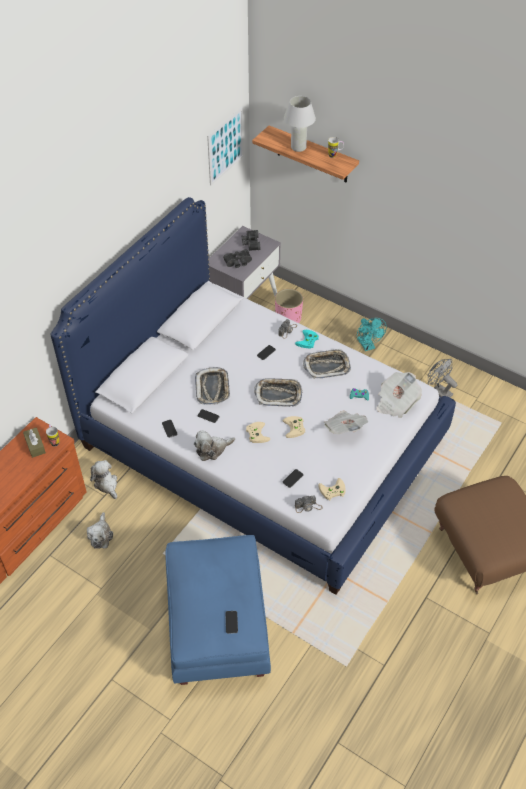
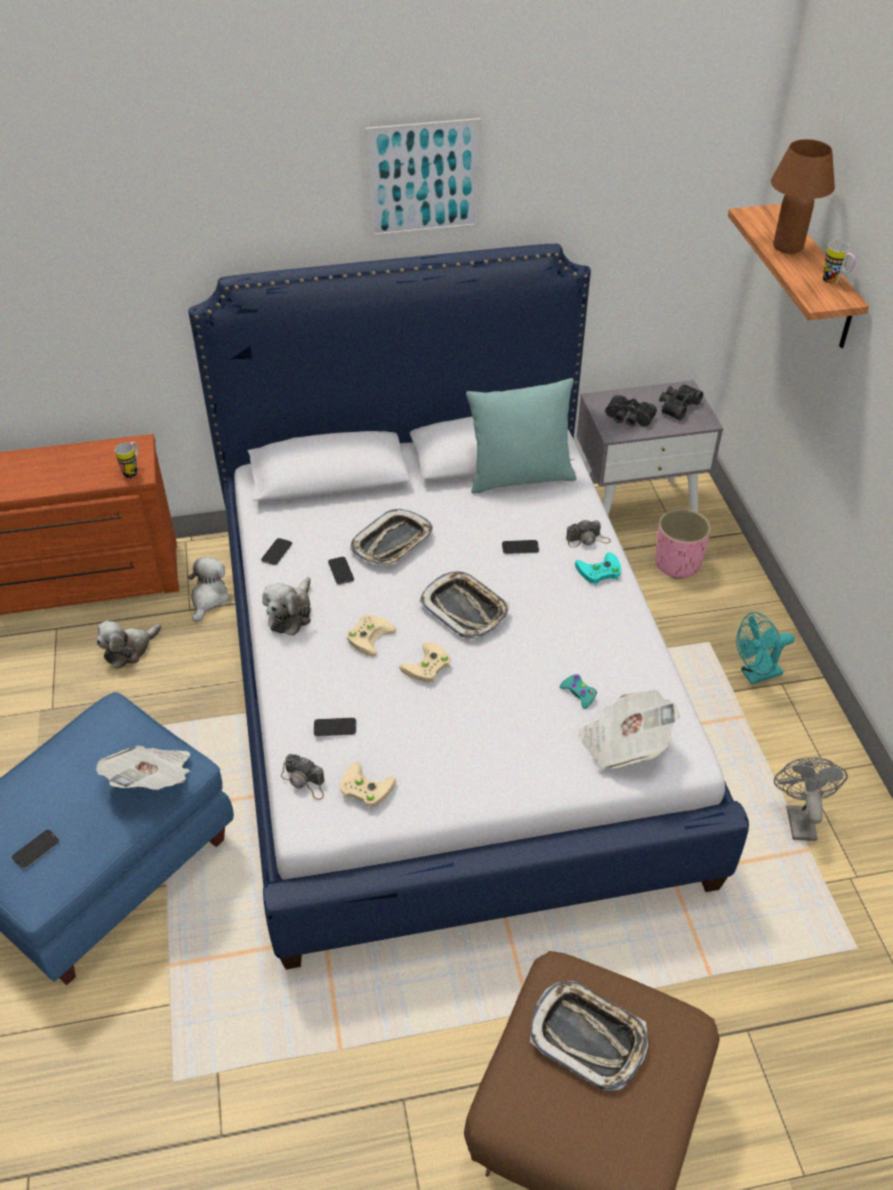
camera: 45 degrees right, 5 degrees down
(35, 445) = (108, 462): brown tissue box -> none
(212, 449) = (291, 613): plush toy -> plush toy turned 90 degrees counterclockwise
(225, 146) = (688, 207): picture -> picture (424, 179)
(227, 321) = (520, 477): none -> turquoise pillow
(298, 147) = (788, 247): white table lamp -> brown table lamp
(327, 366) = (583, 621): tray -> tray (588, 1037)
(344, 429) = (497, 721): newspaper -> newspaper (152, 780)
(368, 346) = (756, 675): turquoise fan -> turquoise fan turned 45 degrees clockwise

